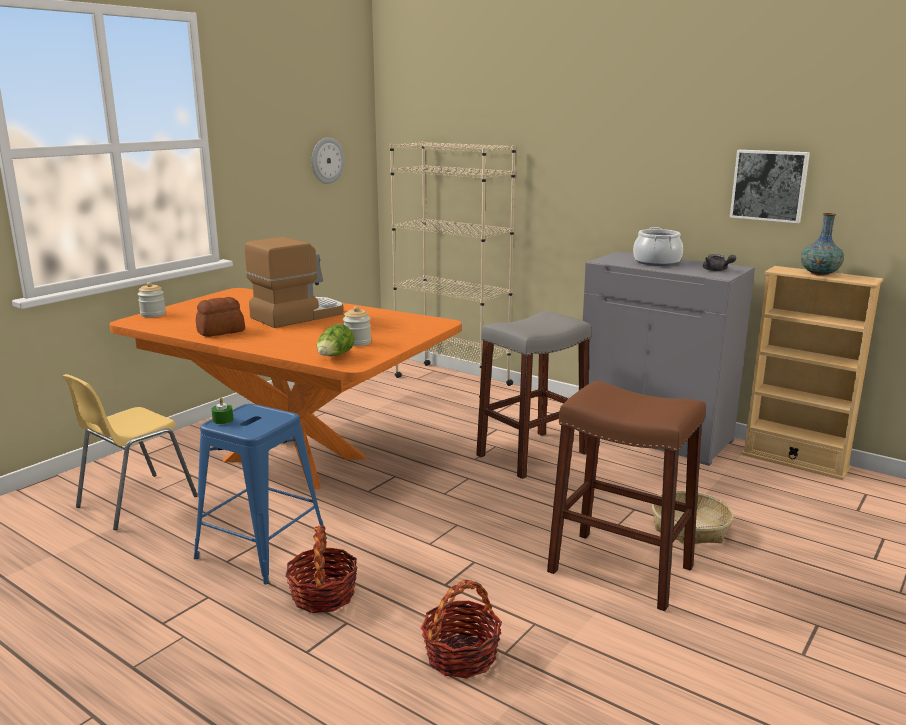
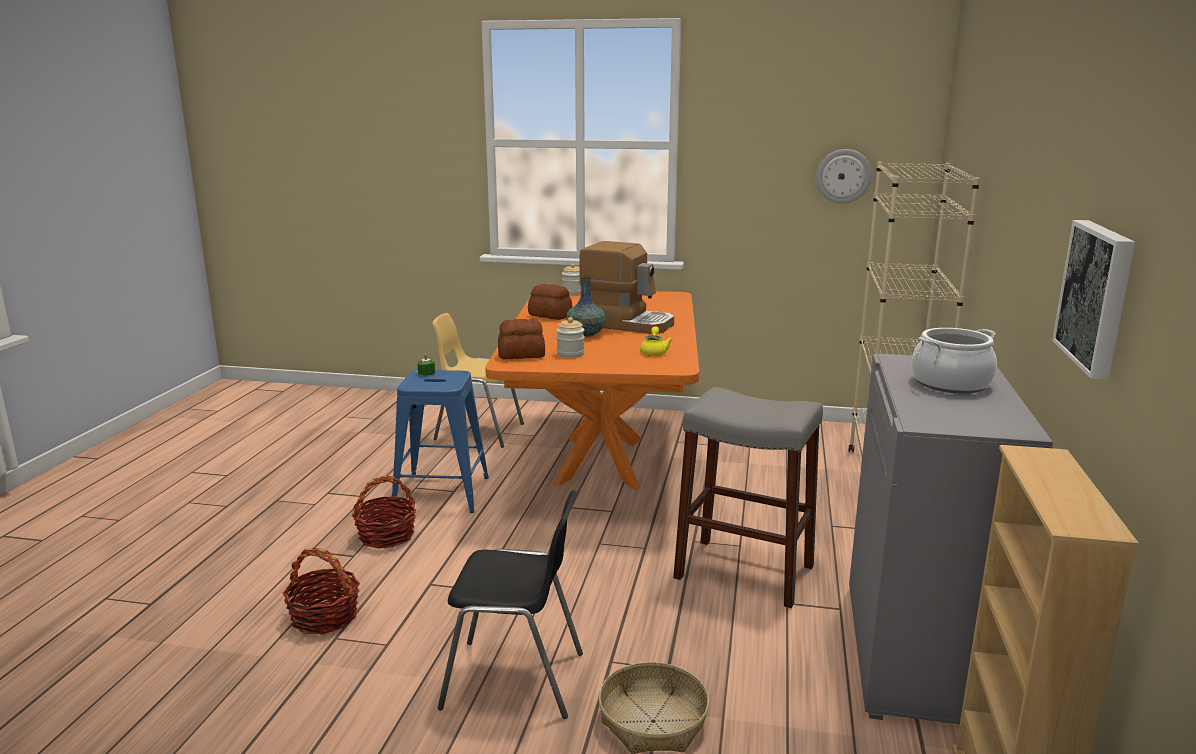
camera: 65 degrees right, 0 degrees up
(335, 356) = (522, 355): lettuce -> bread
(391, 321) = (654, 352): none -> yellow teapot
(620, 569) = (515, 680): brown stool -> black chair
(717, 270) = (963, 419): grey teapot -> none
(819, 273) = (1056, 483): vase -> vase (585, 334)

